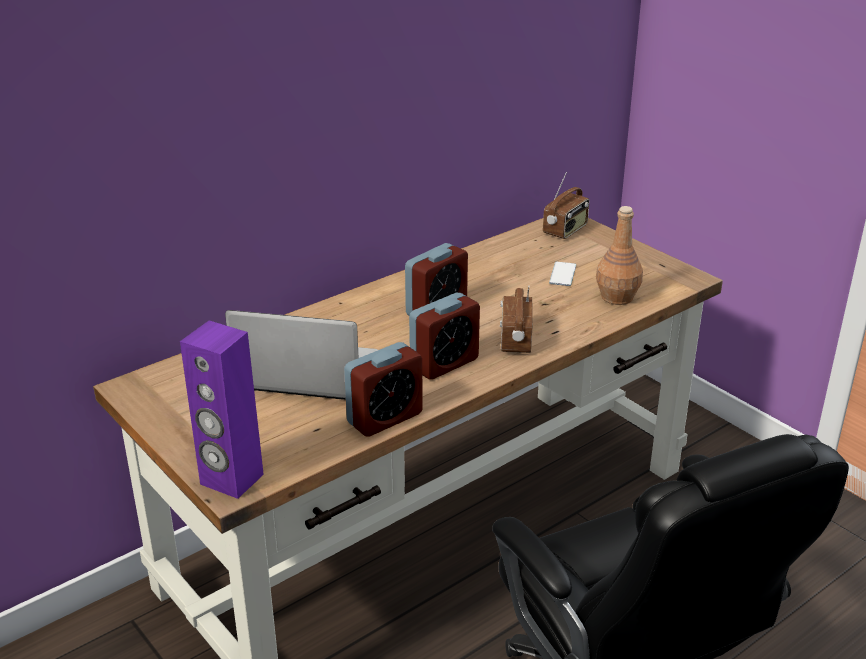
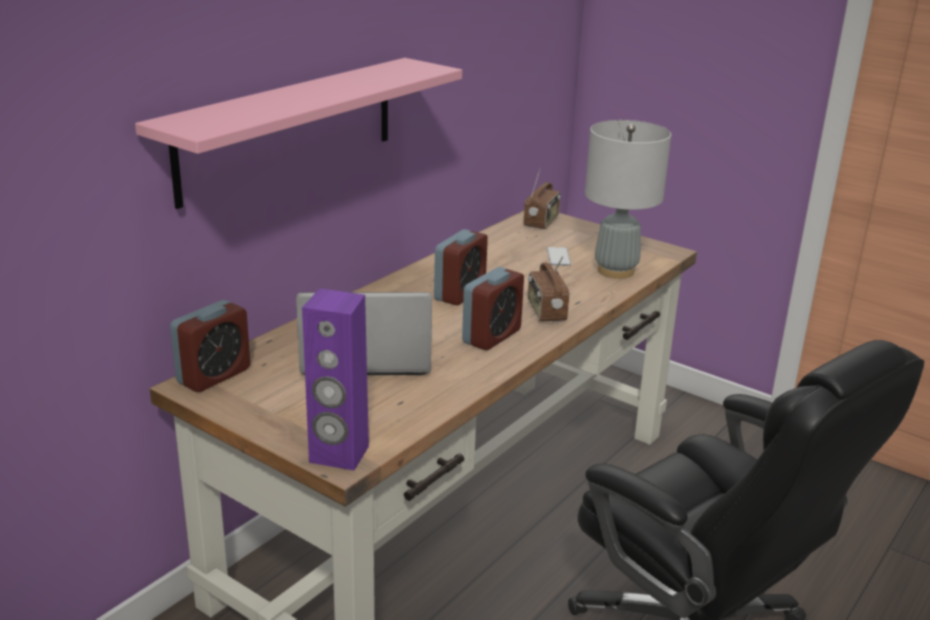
camera: 15 degrees left, 5 degrees down
(250, 137) = (289, 128): none -> pink shelf
(385, 418) = (461, 386): alarm clock -> alarm clock (214, 376)
(616, 297) = (615, 271): brown bottle -> grey table lamp

